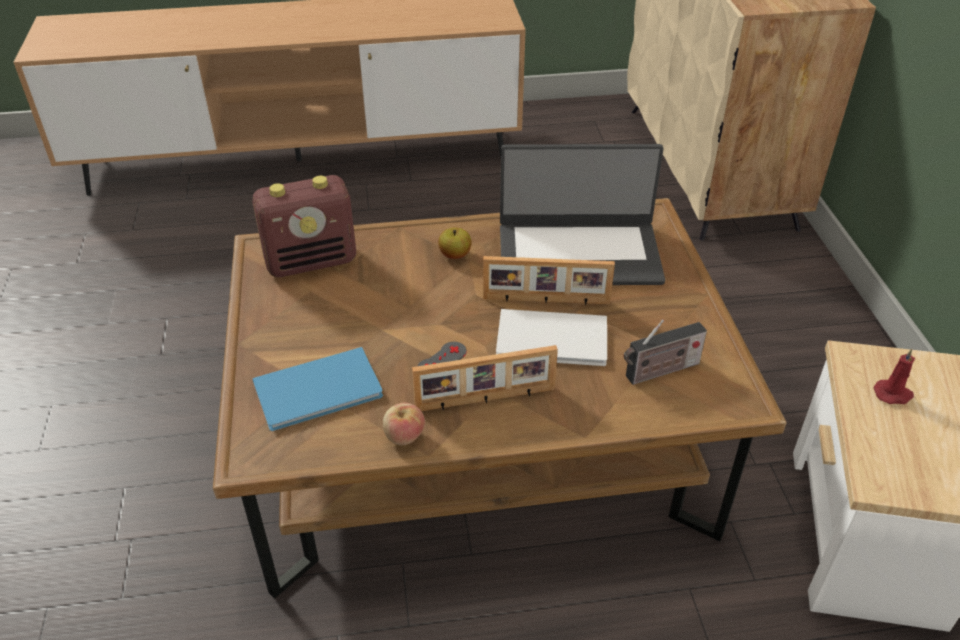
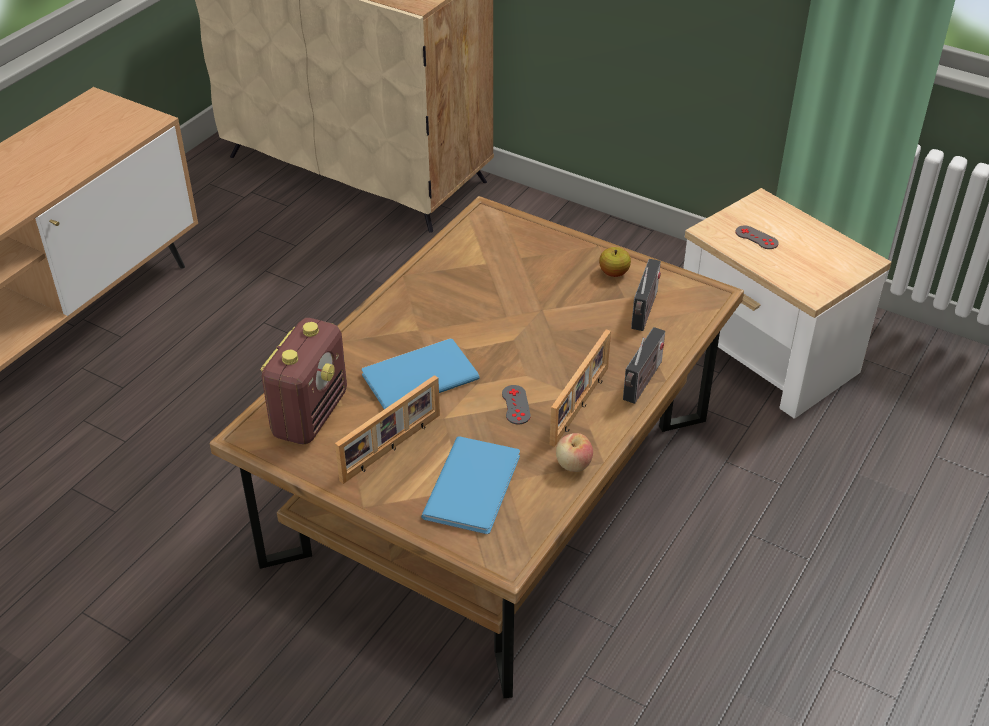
camera: 50 degrees left, 0 degrees up
(412, 288) = (416, 376): none -> blue book
(455, 255) = (405, 333): apple -> apple (614, 273)
(546, 301) = (515, 319): picture frame -> picture frame (392, 448)
(555, 341) = (561, 340): white book -> none
(560, 422) = (642, 383): none -> radio
(578, 253) = (483, 273): laptop -> none
(893, 394) = (756, 237): red candle -> grey game controller

